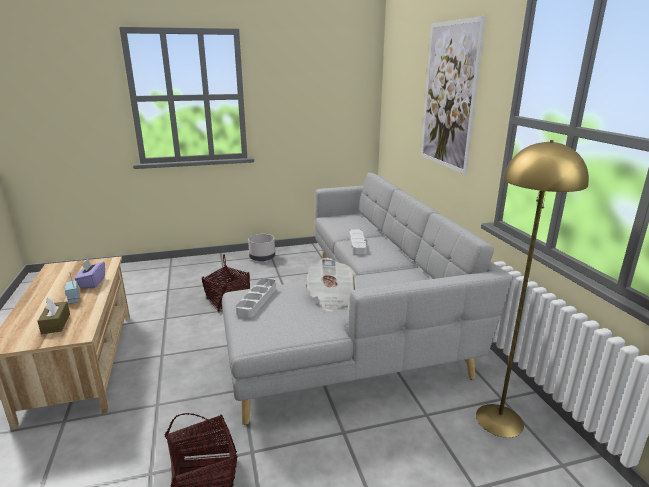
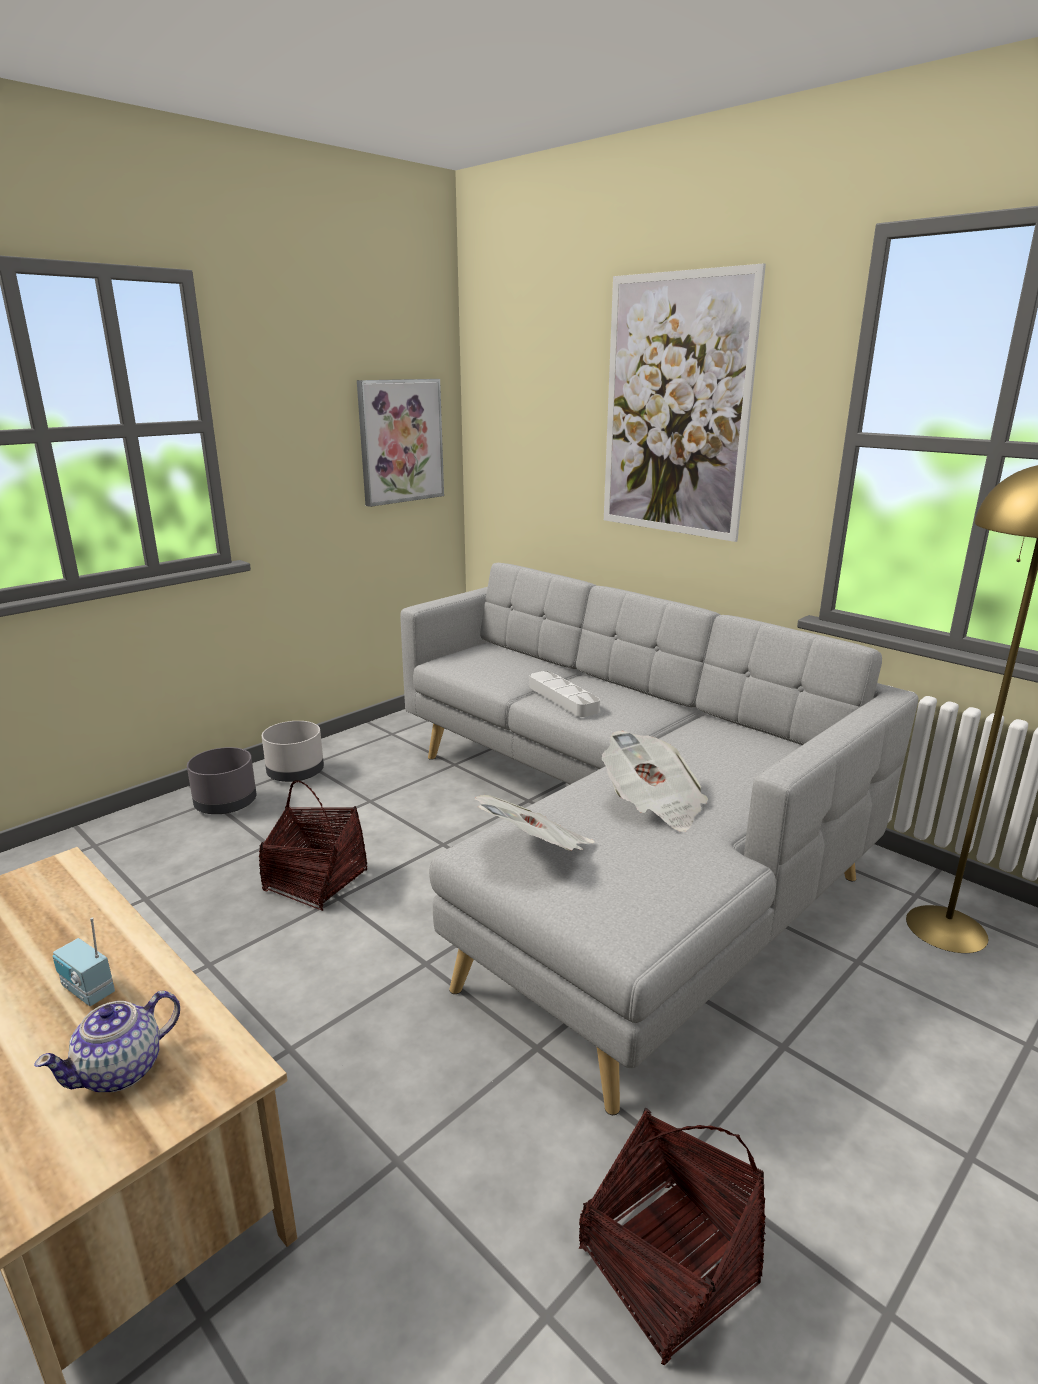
camera: 30 degrees left, 0 degrees up
(56, 323) = (122, 1070): brown tissue box -> teapot
(92, 283) = (84, 933): purple tissue box -> none
(226, 263) = (226, 803): none -> grey planter
(257, 300) = (536, 851): grey tray -> newspaper
(342, 107) = (400, 441): none -> picture

